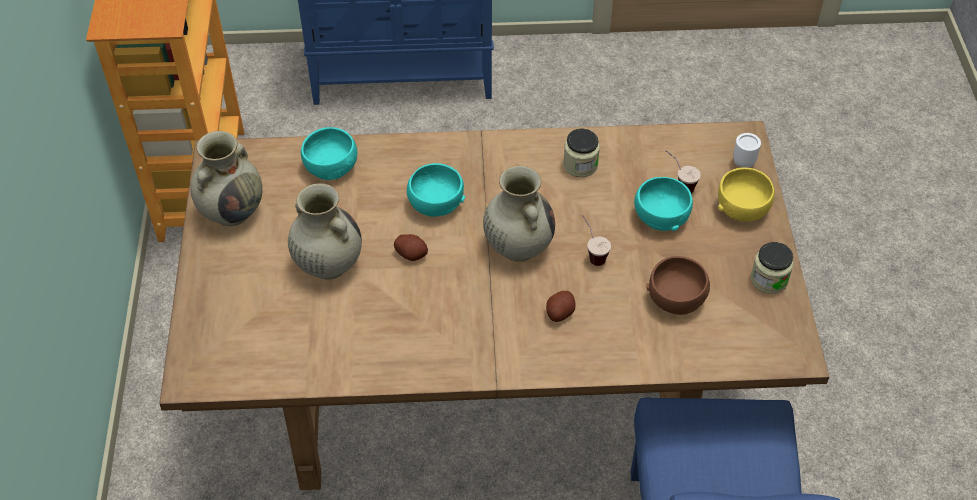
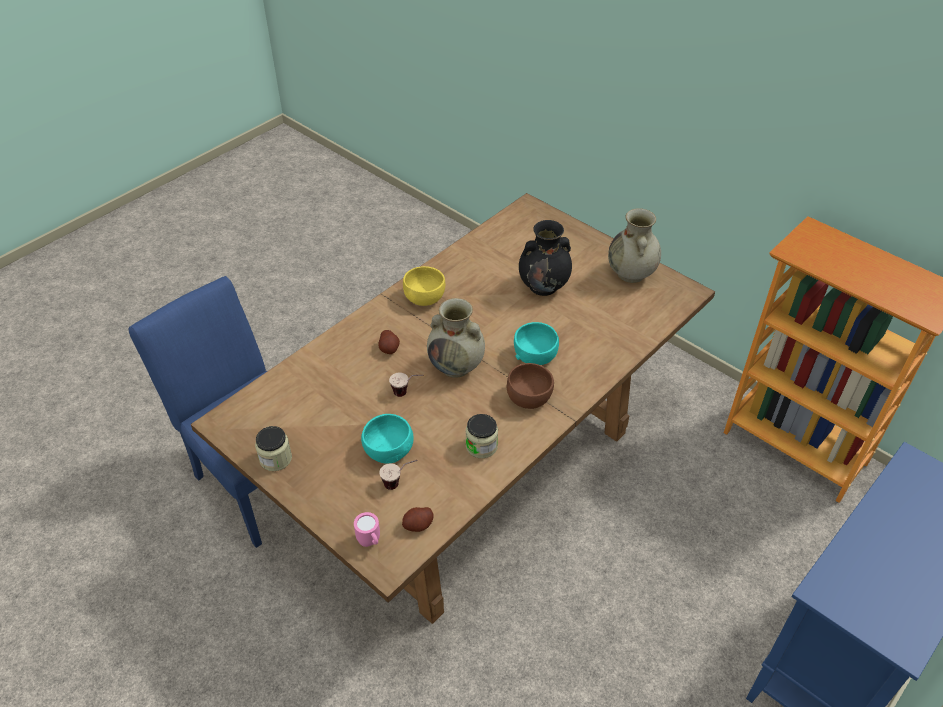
camera: 135 degrees right, 5 degrees down
(327, 264) = (544, 286): beige vase -> black vase
(331, 166) = (623, 331): turquoise bowl -> none
(411, 254) = (509, 320): potato -> potato (418, 525)
(676, 298) = (327, 404): brown bowl -> brown bowl (529, 397)
(742, 207) = (337, 500): yellow bowl -> yellow bowl (424, 297)
(743, 160) = (370, 542): white mug -> pink mug

